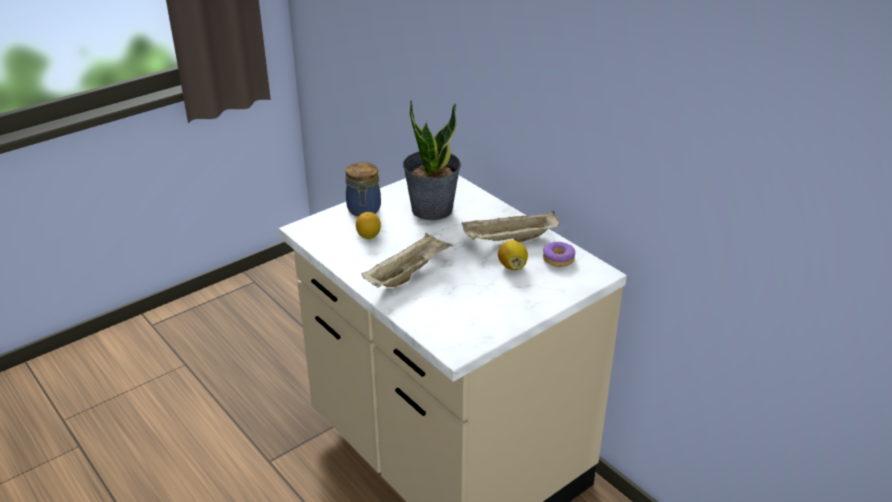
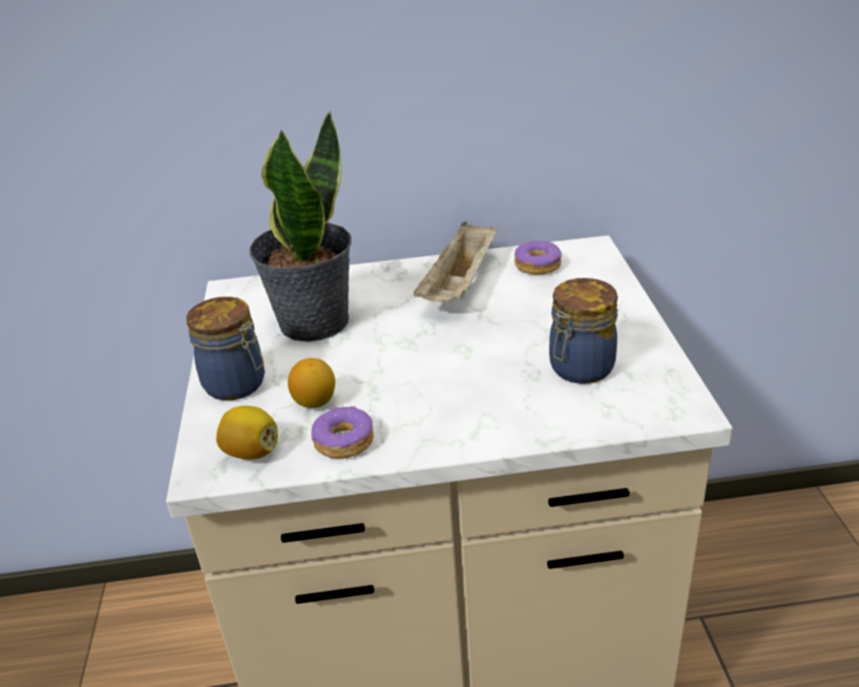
camera: 55 degrees left, 0 degrees up
(347, 255) = (343, 441): none -> donut
(408, 274) = (458, 394): beige tray -> none
(462, 305) = (579, 369): none -> jar
(512, 266) = (522, 301): lemon -> lemon (251, 452)

